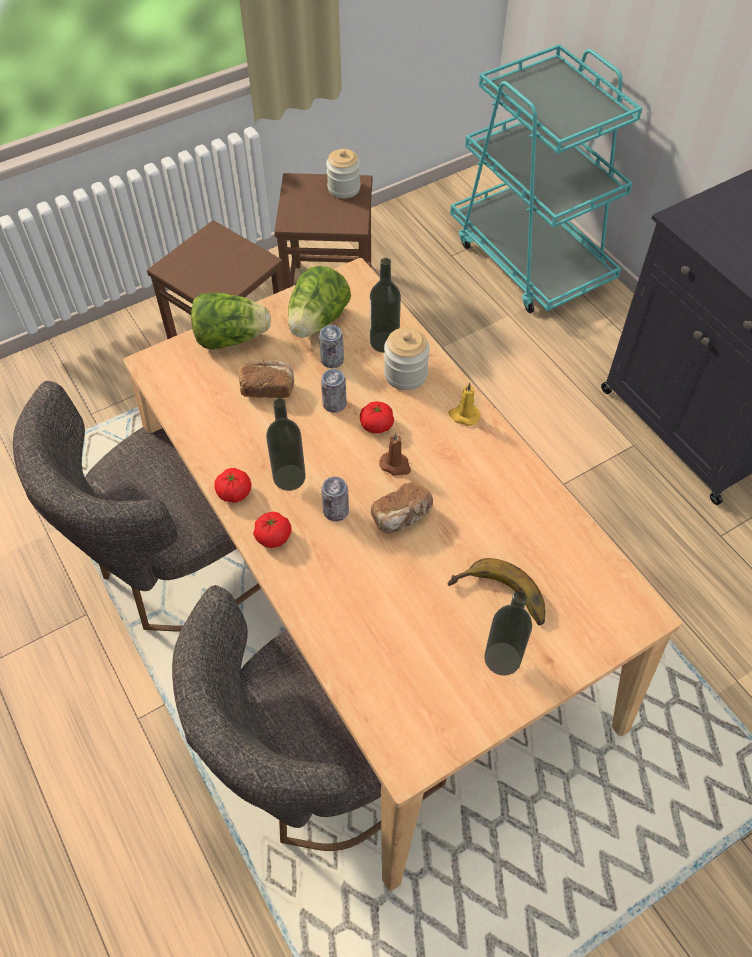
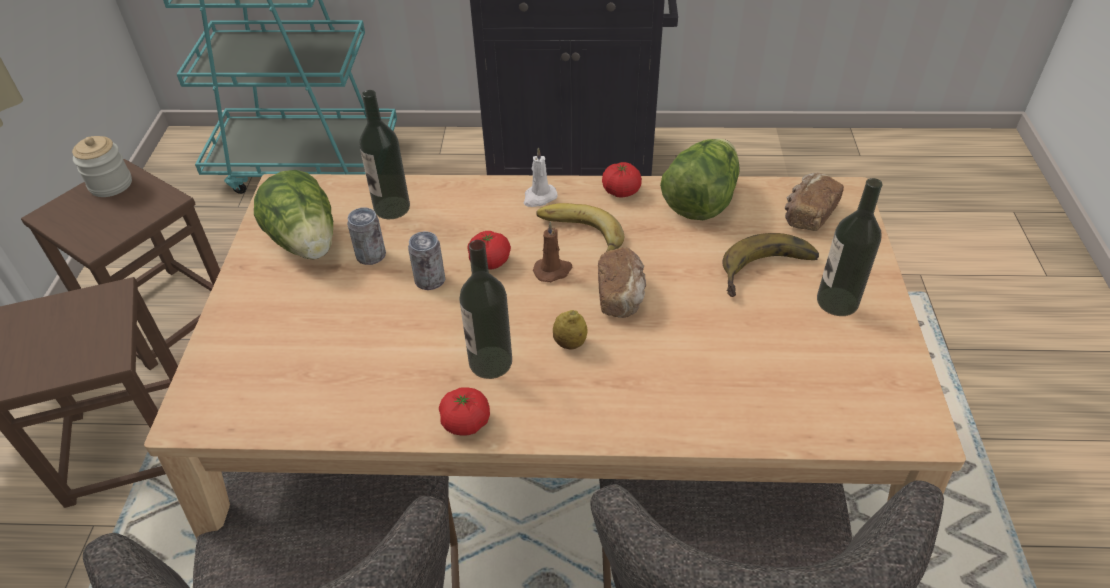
camera: 55 degrees left, 10 degrees down
(231, 338) = (241, 324): lettuce -> lettuce (700, 201)
(267, 388) = (349, 325): bread -> bread (808, 214)
(273, 536) = (558, 413): tomato -> tomato (621, 191)
(336, 511) = (570, 343): can -> lemon
(405, 374) = (448, 212): jar -> none
(442, 460) = (578, 236): none -> banana
(463, 415) = (539, 197): yellow candle -> white candle

